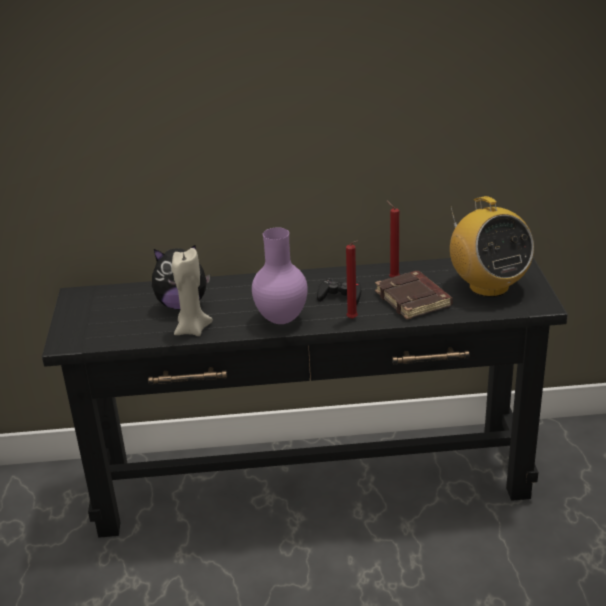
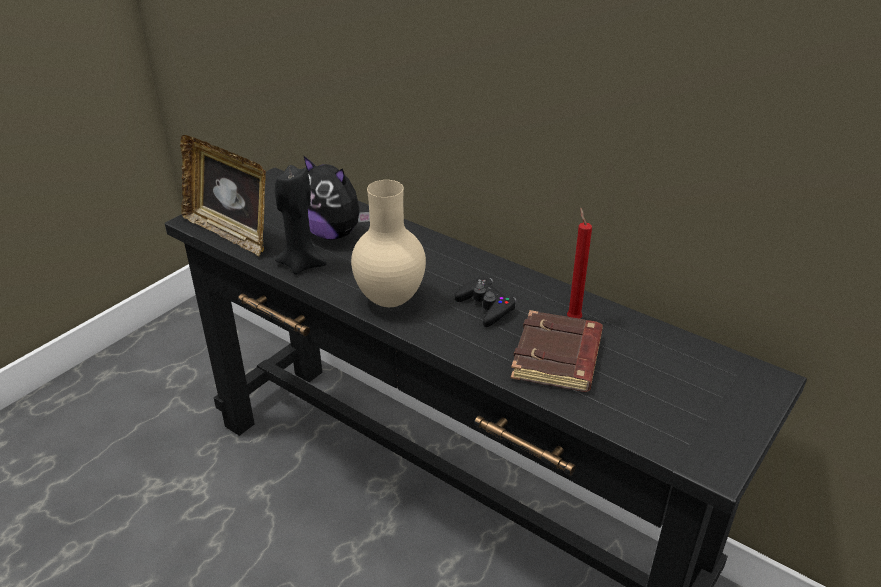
camera: 40 degrees right, 5 degrees up
(106, 337) = (230, 232): none -> picture frame
(192, 329) = (301, 264): beige candle -> black candle
(283, 319) = (391, 301): purple vase -> beige vase
(353, 319) = (457, 343): red candle -> none
(488, 287) = (675, 395): radio -> none

